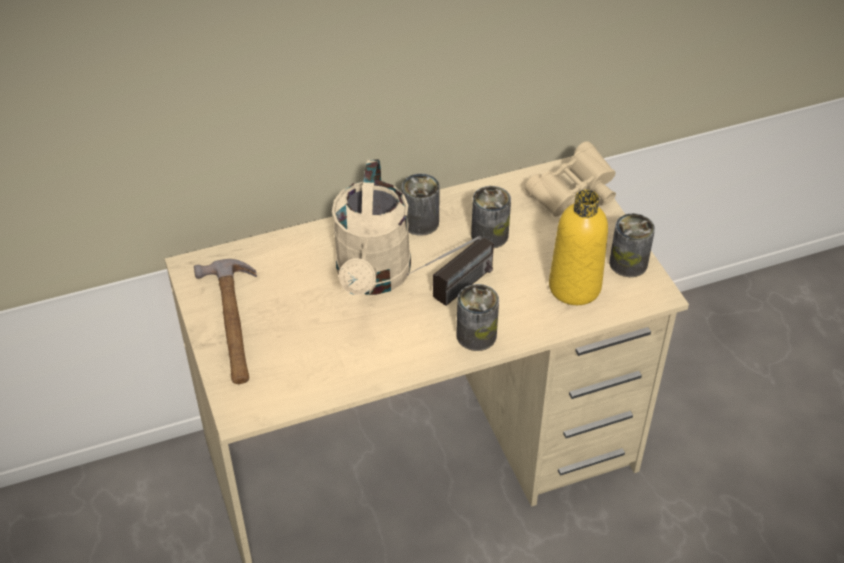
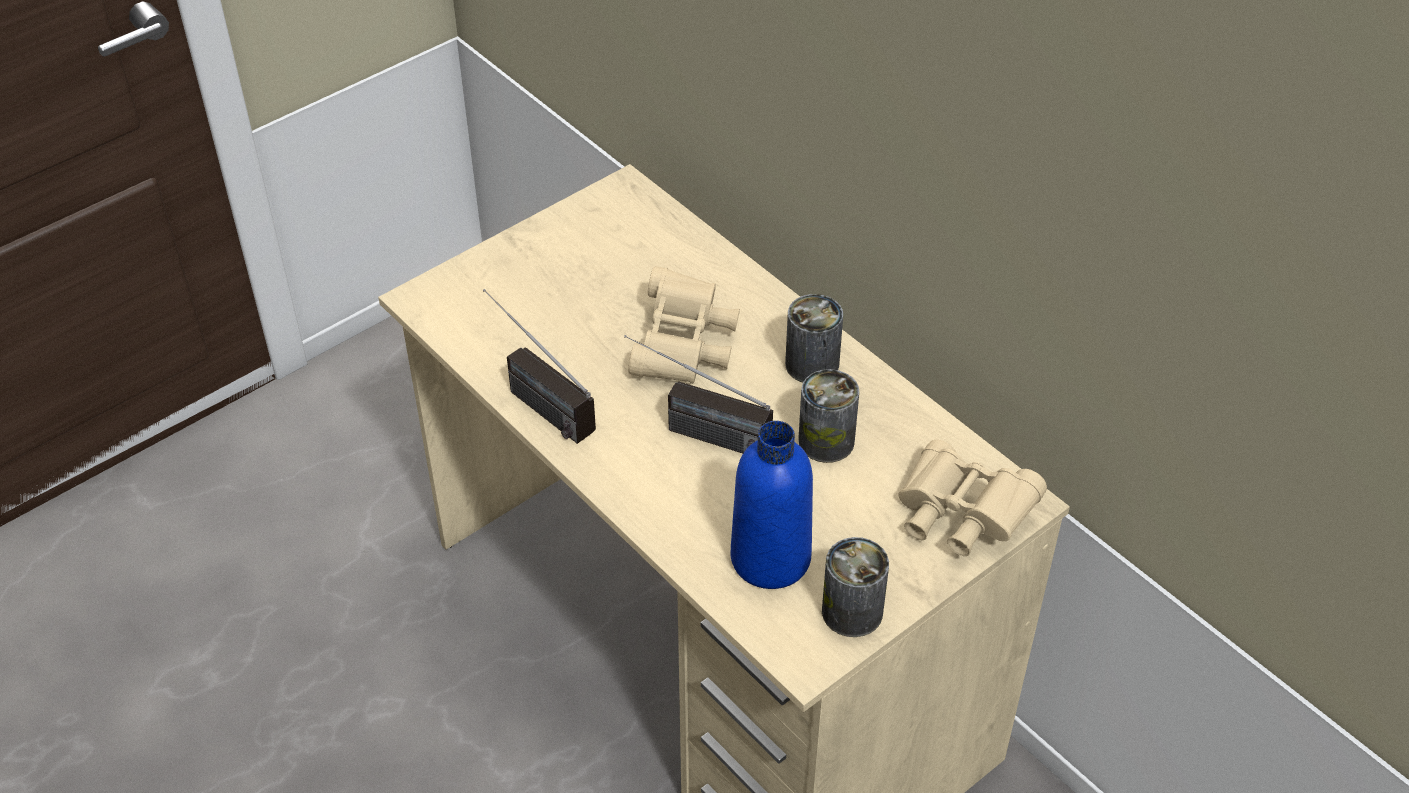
camera: 70 degrees right, 0 degrees up
(233, 323) = (552, 250): hammer -> none
(372, 278) = (684, 347): beige watering can -> beige binoculars
(381, 370) = (532, 398): none -> radio
(476, 335) = (630, 474): can -> none
(574, 287) = (770, 558): yellow bottle -> blue bottle

